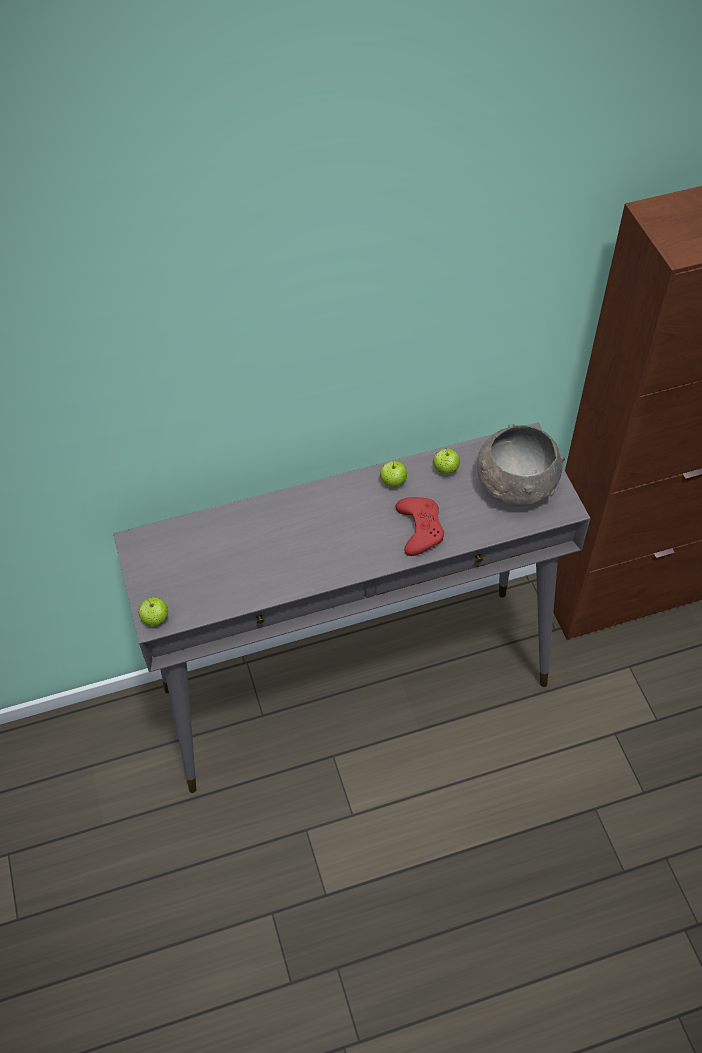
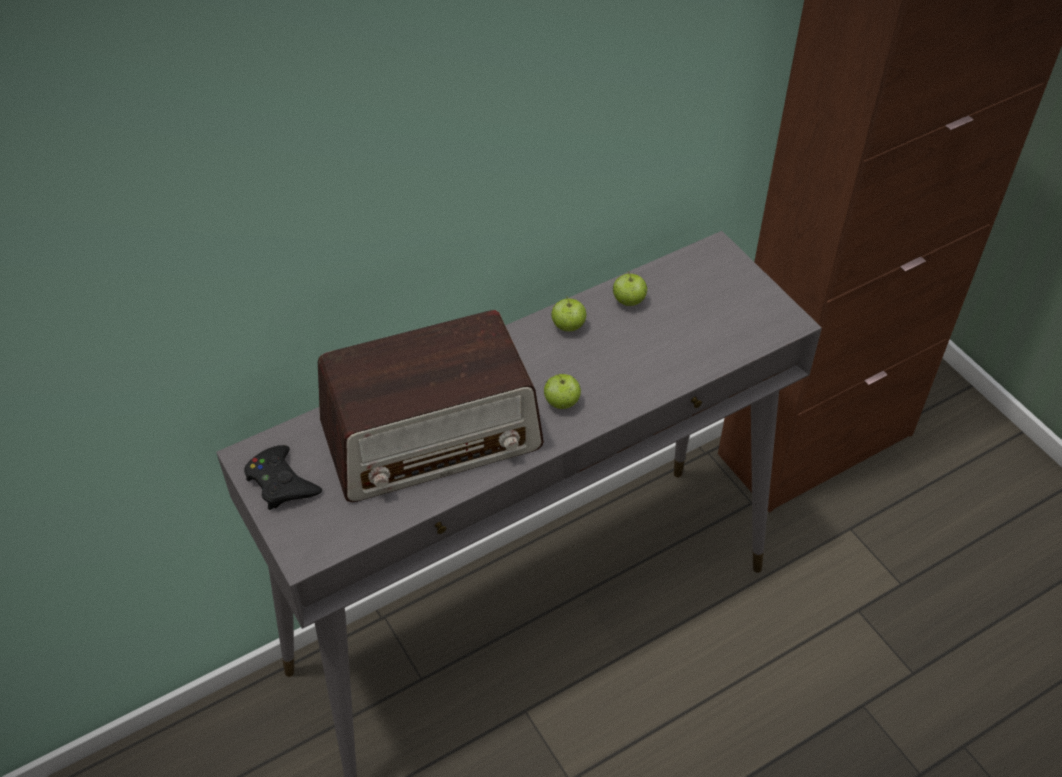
camera: 15 degrees left, 5 degrees down
(152, 565) = (281, 483): none -> black game controller
(155, 619) = (305, 550): apple -> apple (561, 403)
(268, 551) = (433, 436): none -> radio
(420, 528) = (619, 375): red game controller -> none
(515, 485) = (719, 306): grey bowl -> none

